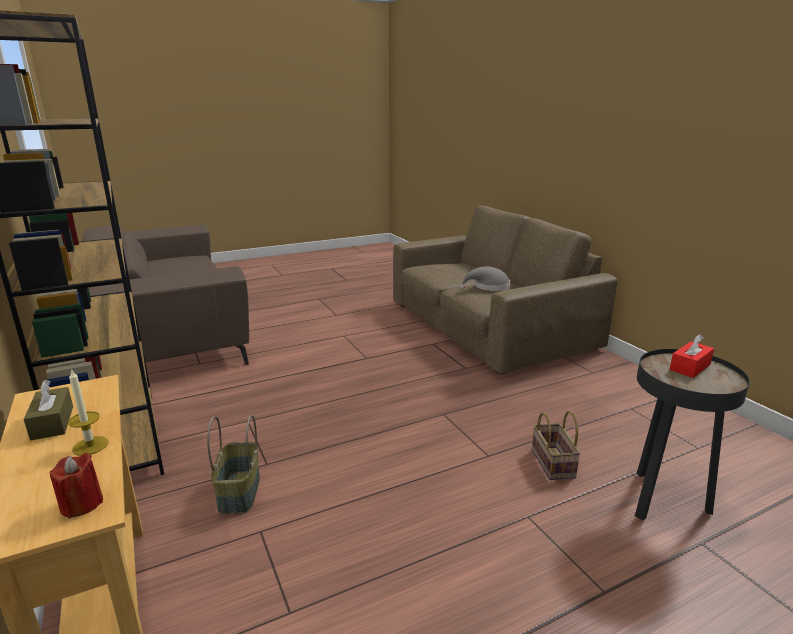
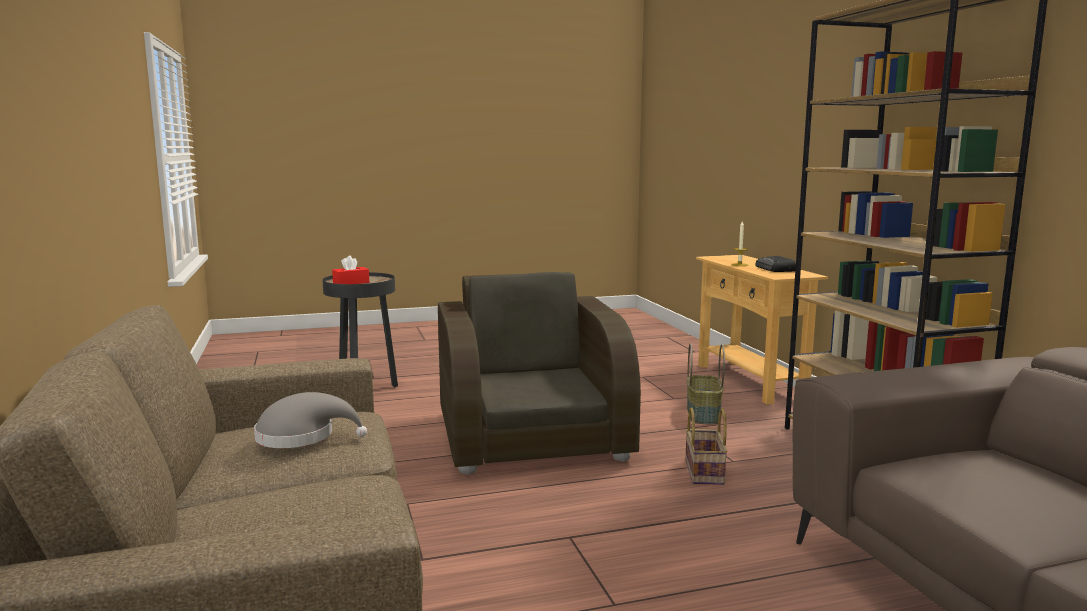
camera: 170 degrees left, 10 degrees down
(52, 423) = (775, 269): brown tissue box -> radio
(81, 504) = (718, 258): red candle -> none
(417, 435) = (531, 436): none -> brown armchair
(551, 462) = (418, 412): basket -> basket (705, 473)

